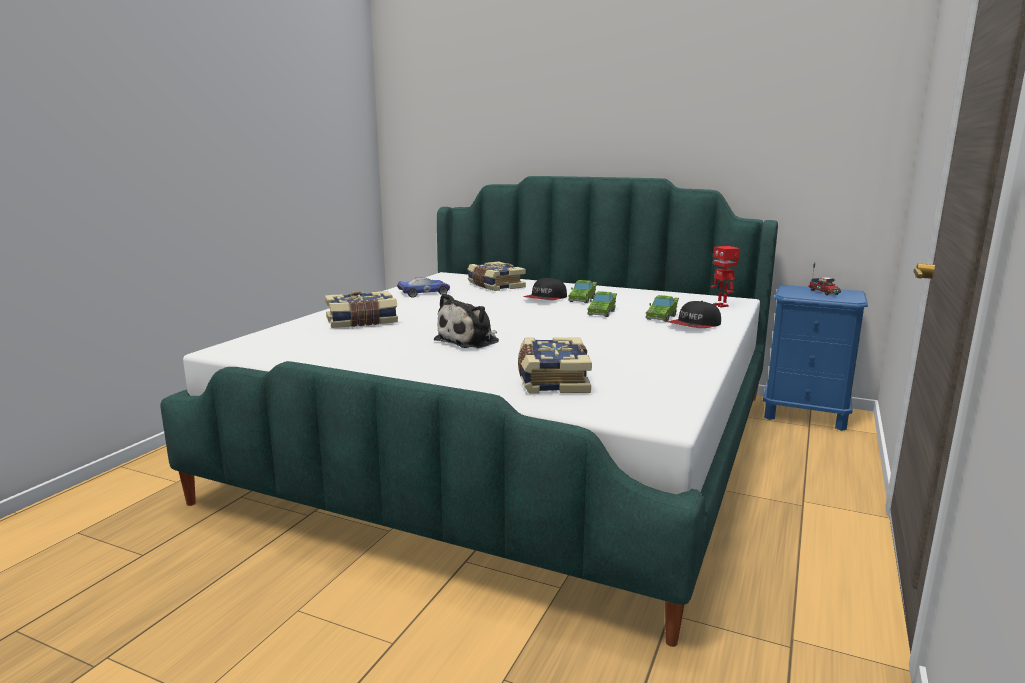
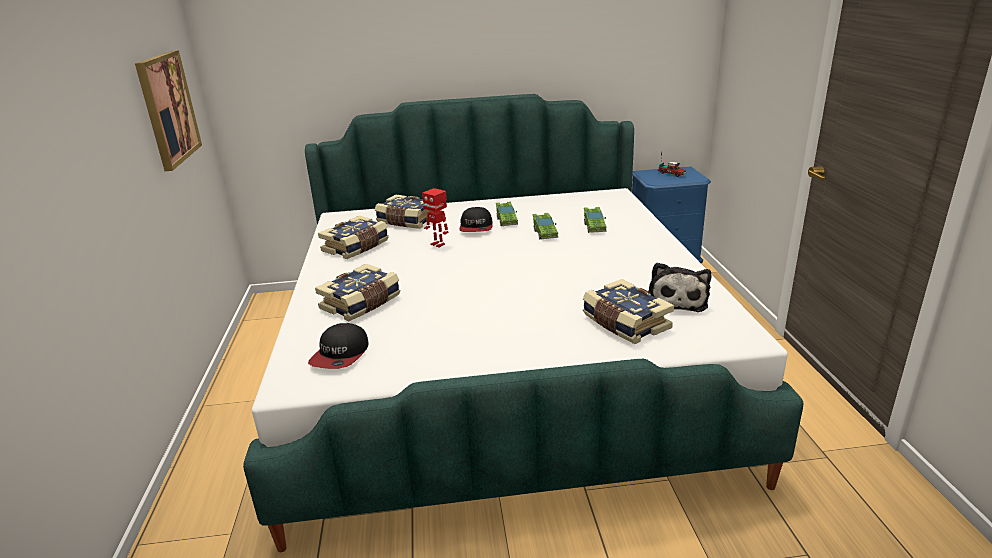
camera: 30 degrees left, 10 degrees up
(314, 149) = (168, 108): none -> picture
(425, 293) = (356, 247): toy car -> book
(470, 341) = (496, 298): plush toy -> plush toy (677, 300)
(695, 325) = (629, 231): cap -> cap (341, 355)
(721, 305) = (614, 202): toy robot -> toy robot (438, 244)

